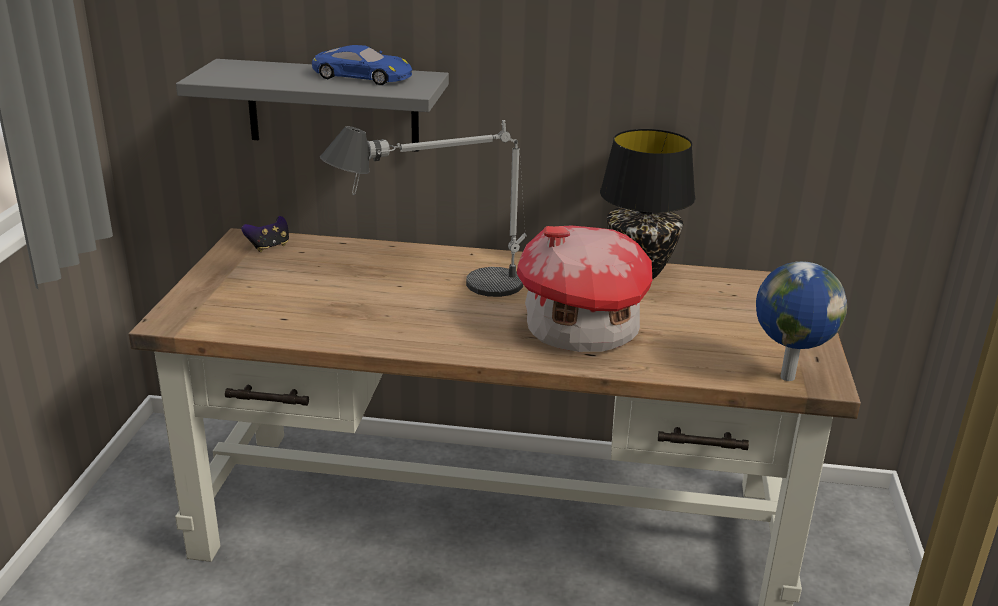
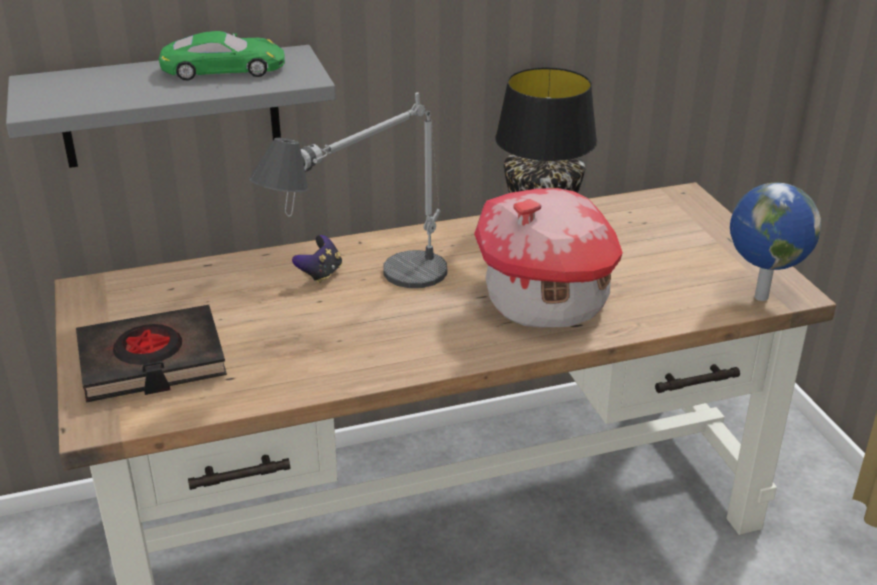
camera: 25 degrees left, 5 degrees up
(242, 294) = (152, 362): none -> black book
(269, 247) = (126, 292): game controller -> game controller (320, 274)
(362, 76) = (223, 69): blue toy car -> green toy car

